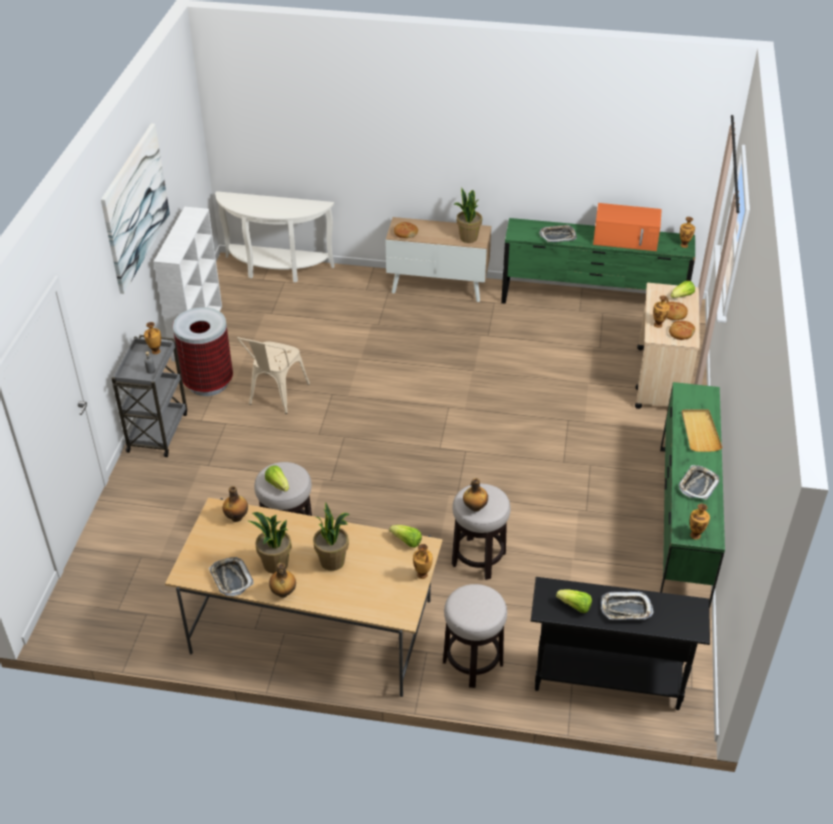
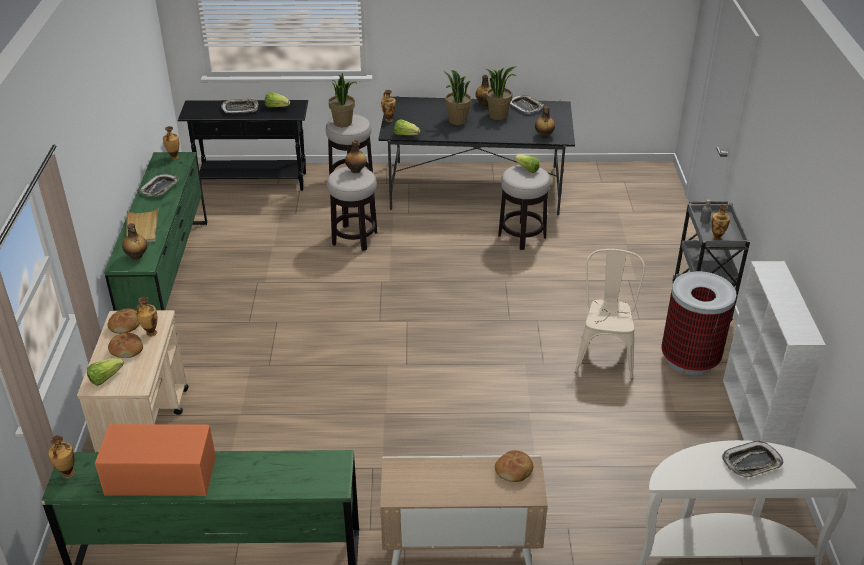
camera: 170 degrees right, 5 degrees down
(135, 207) = (806, 182): picture -> none
(312, 626) = (475, 187): beige dining table -> black dining table
(468, 238) = (413, 474): potted plant -> potted plant (343, 123)
(558, 236) = (270, 466): tray -> tray (751, 463)
(694, 399) = (137, 256): none -> bottle

